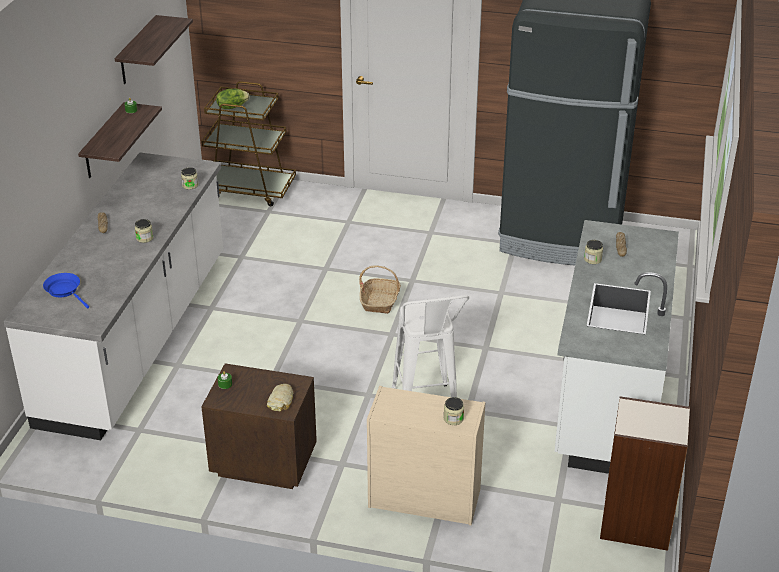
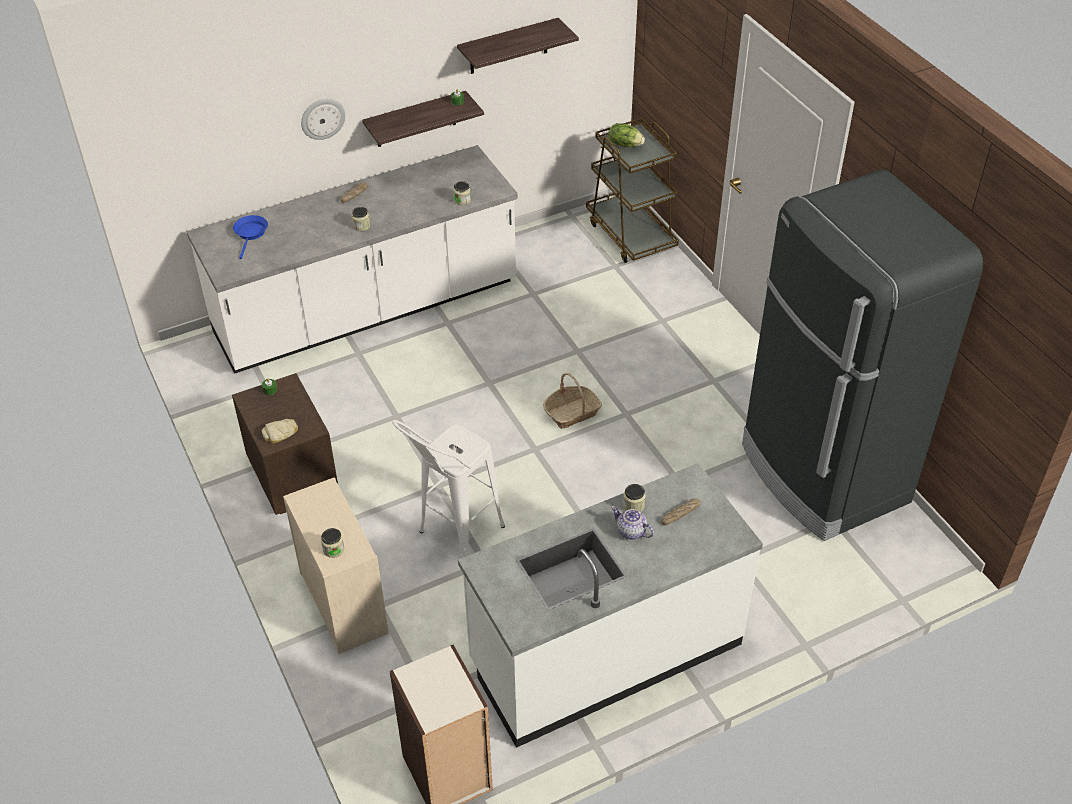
camera: 50 degrees right, 10 degrees up
(58, 161) = (322, 118): none -> wall clock
(614, 271) = (631, 532): none -> teapot

